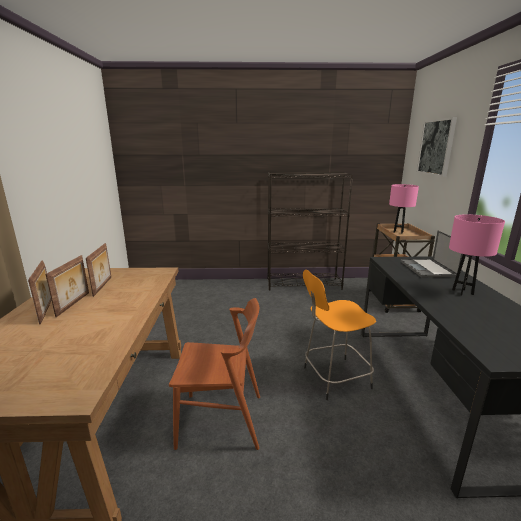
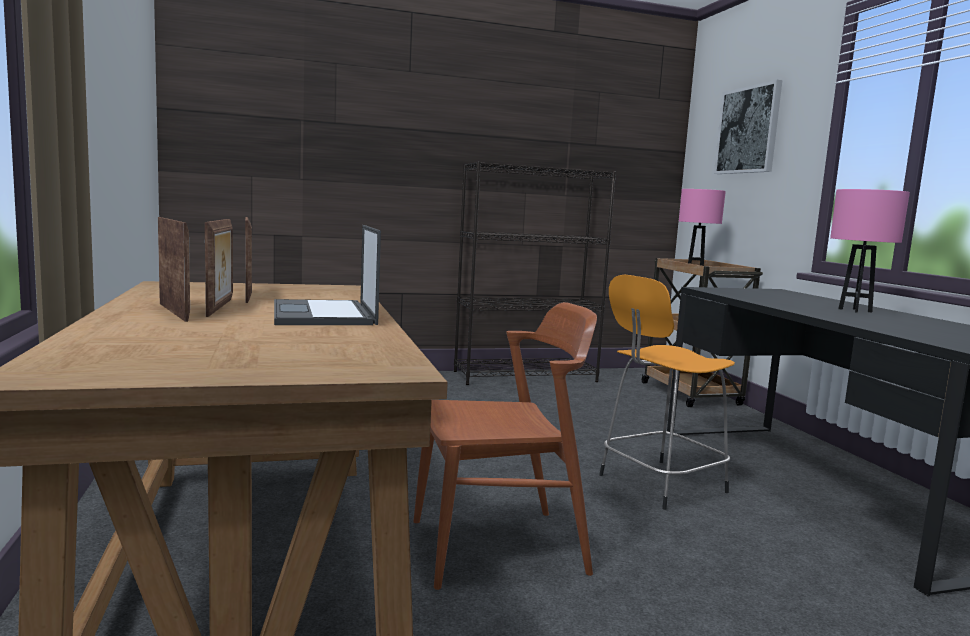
camera: 15 degrees left, 10 degrees down
(428, 269) = (782, 296): laptop -> laptop (324, 315)

